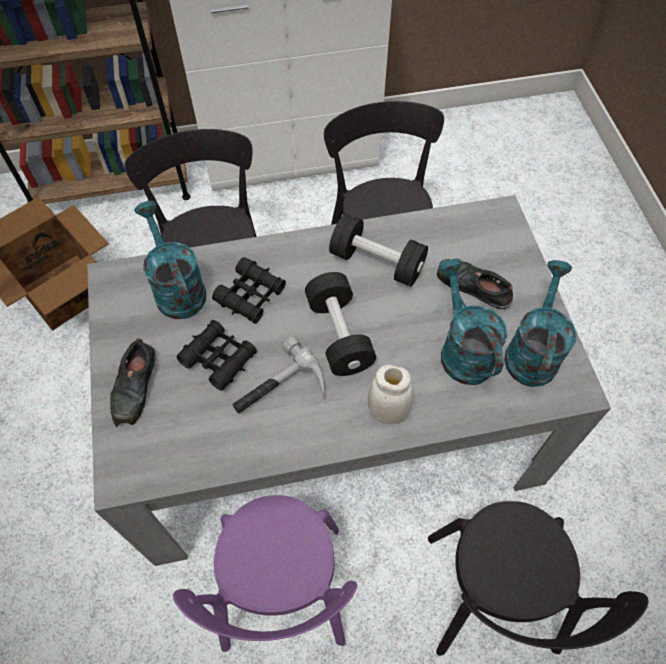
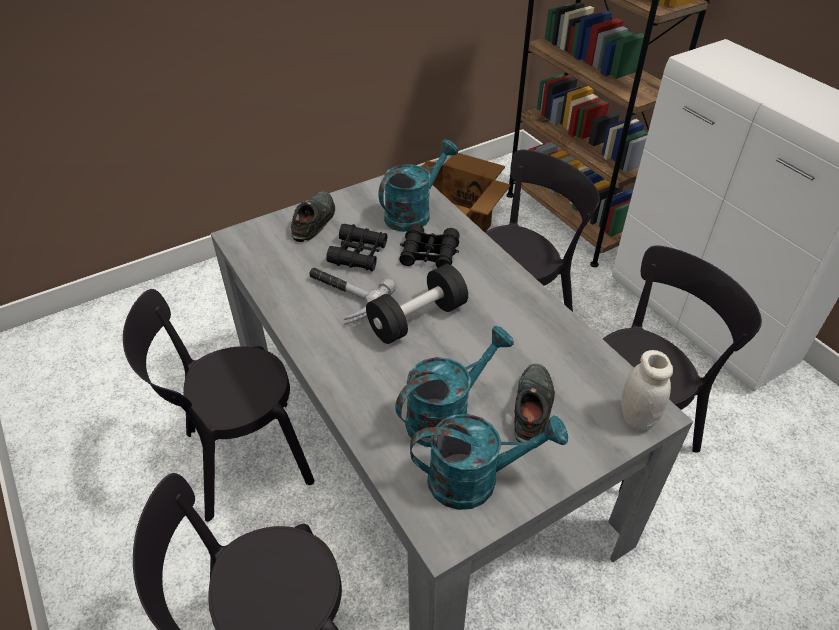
camera: 70 degrees right, 15 degrees down
(135, 387) = (314, 220): black shoe -> black shoe turned 120 degrees clockwise
(282, 595) = (241, 459): purple chair -> black chair
(377, 262) = (515, 324): black dumbbell -> none
(387, 412) = (349, 372): white jar -> white jar (637, 417)

